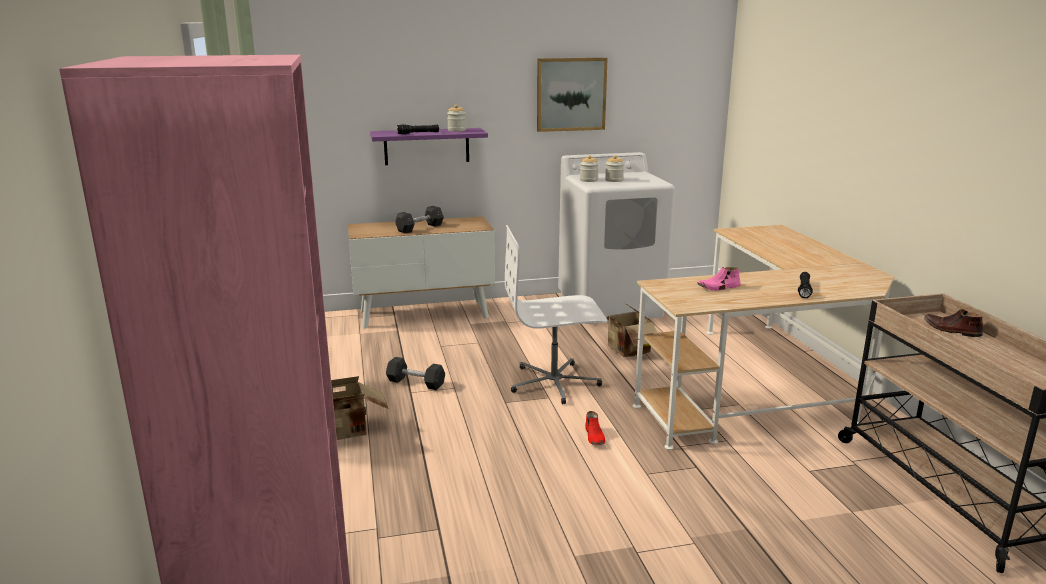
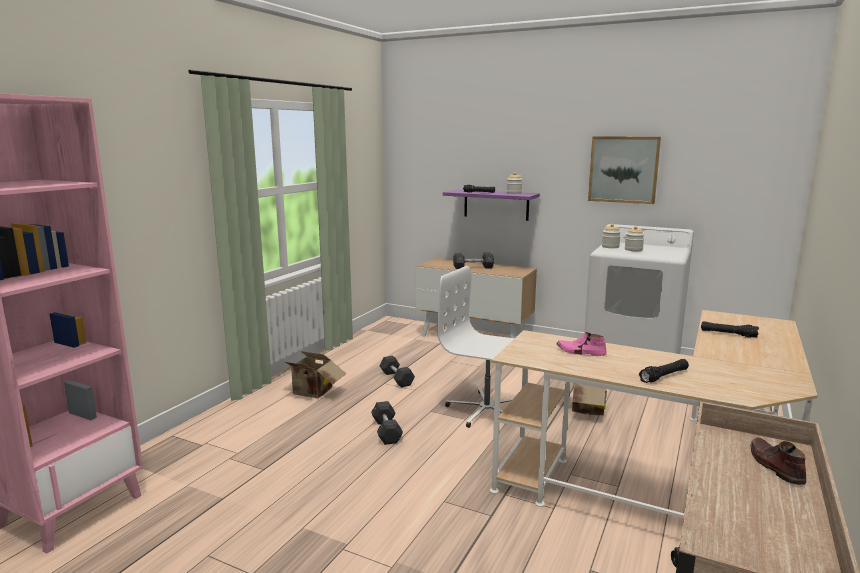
camera: 40 degrees right, 5 degrees down
(497, 438) = (386, 431): none -> grey dumbbell
(594, 437) = (451, 458): red shoe -> none
(769, 245) = (728, 334): none -> black flashlight

